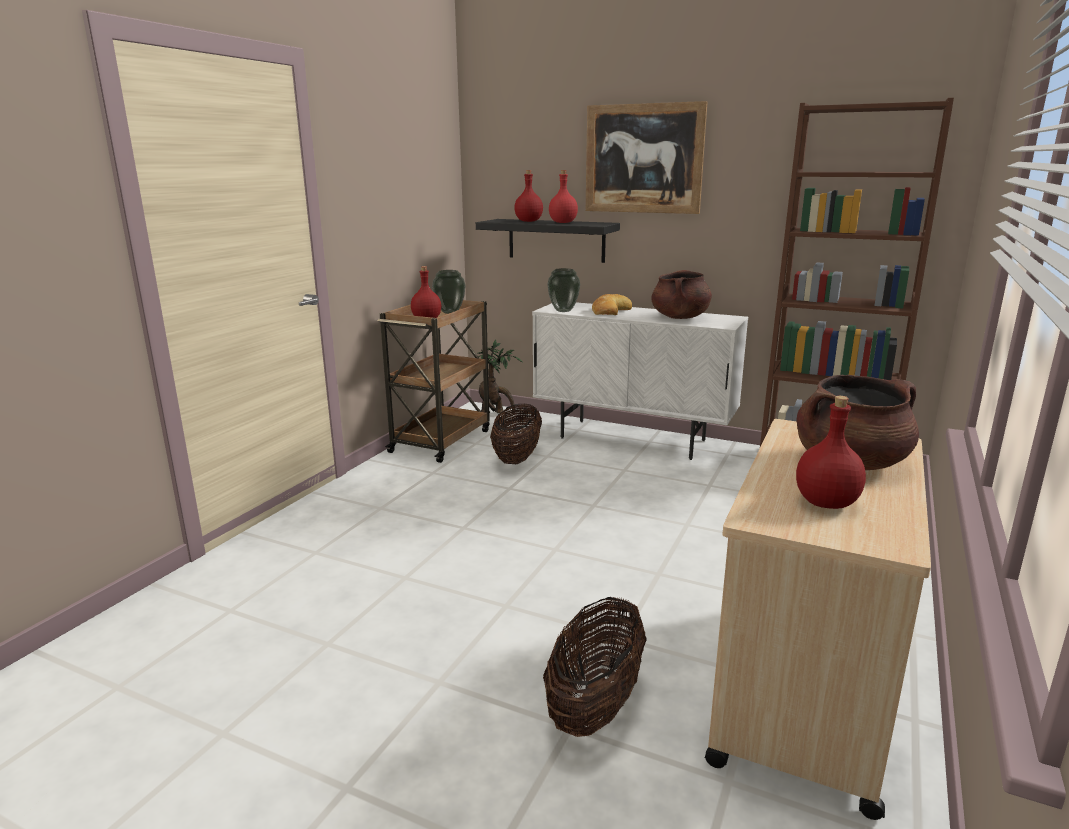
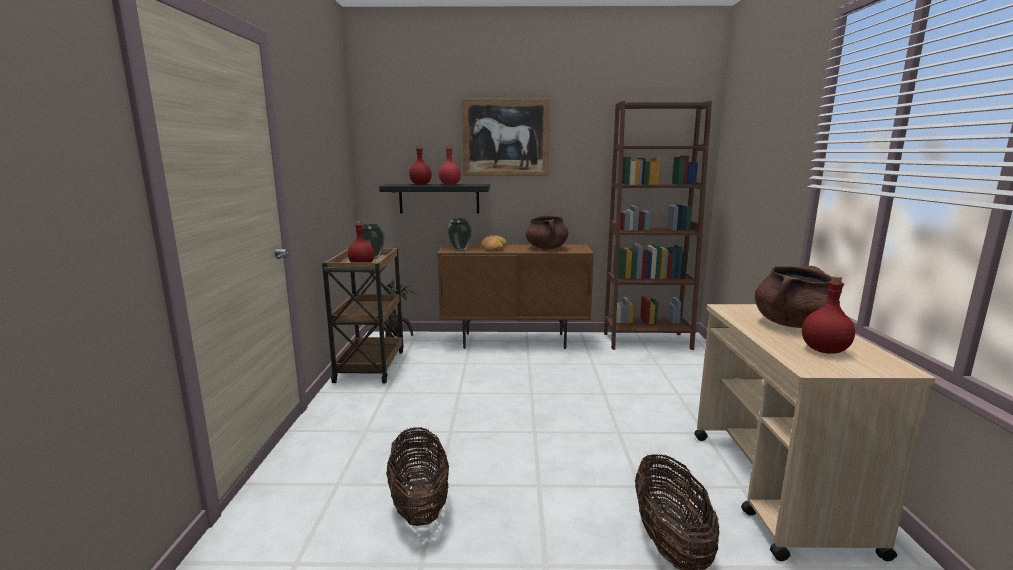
camera: 25 degrees left, 5 degrees down
(517, 458) = (444, 368): basket -> basket (419, 504)
(633, 439) = (515, 341): white cabinet -> brown cabinet

